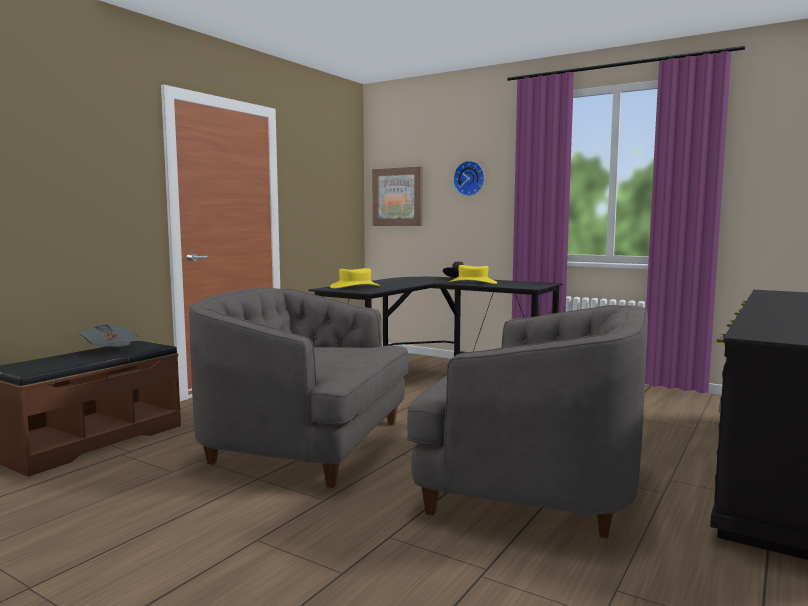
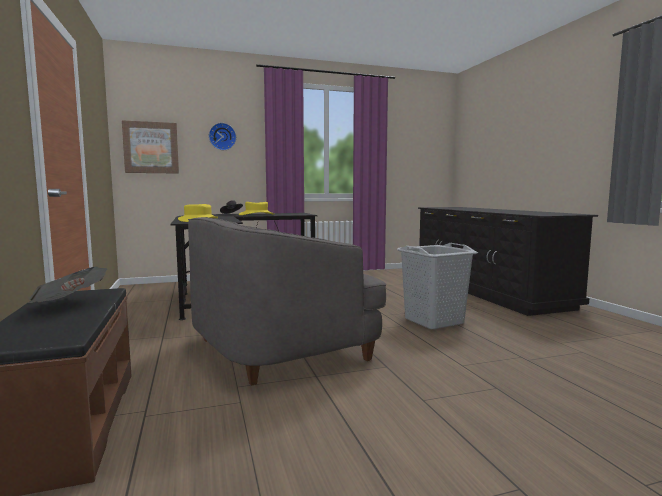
camera: 50 degrees left, 0 degrees up
(532, 482) = (434, 321): grey armchair -> grey laundry basket

